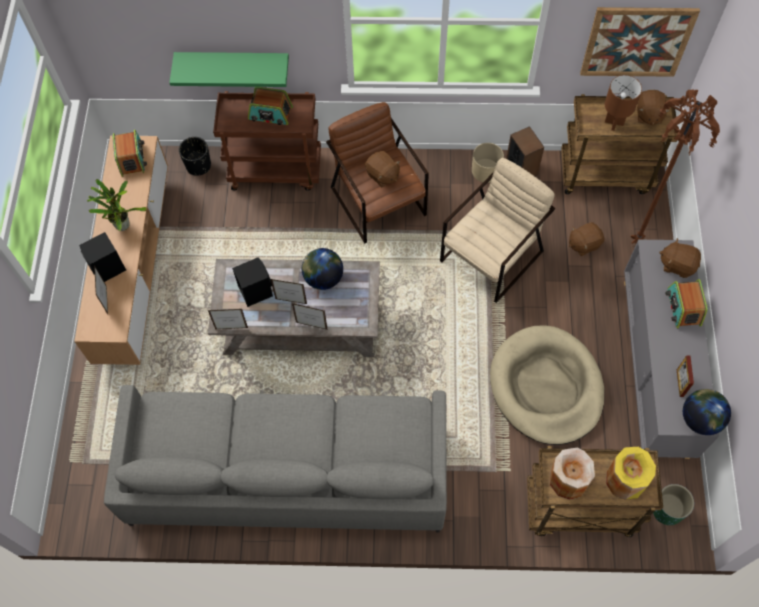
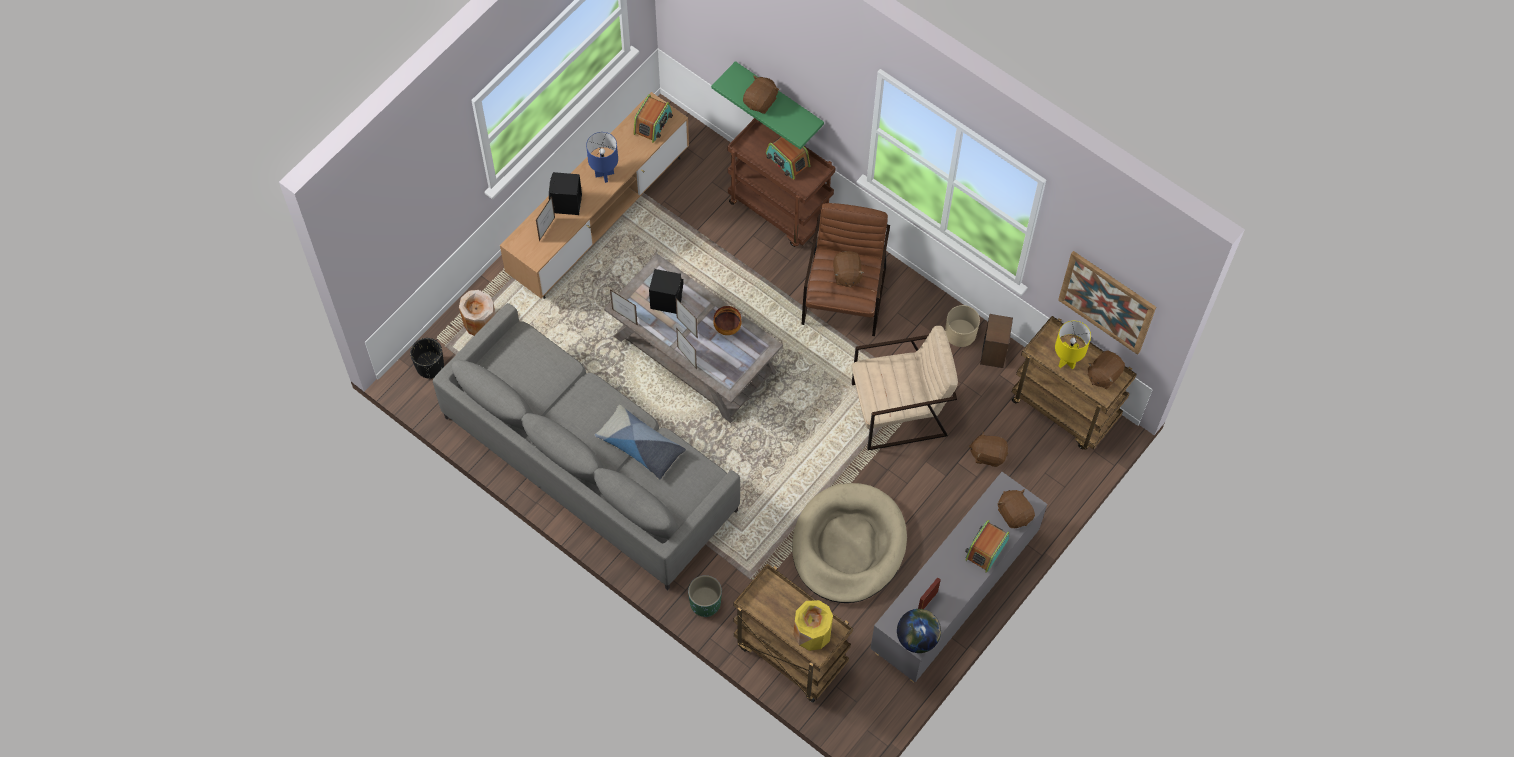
camera: 35 degrees right, 0 degrees up
(122, 223) = (604, 174): potted plant -> blue table lamp
(198, 165) = (718, 161): black planter -> black planter (430, 366)
(222, 69) = (760, 101): none -> brown plush toy
(323, 278) = (727, 327): globe -> bowl
(336, 427) = (640, 446): none -> pillow
(568, 480) = (770, 601): beige vase -> beige vase (479, 322)
(613, 123) = (1066, 361): brown table lamp -> yellow table lamp
(635, 242) = (1034, 485): brown floor lamp -> none
(667, 510) = (859, 705): green planter -> green planter (705, 603)

